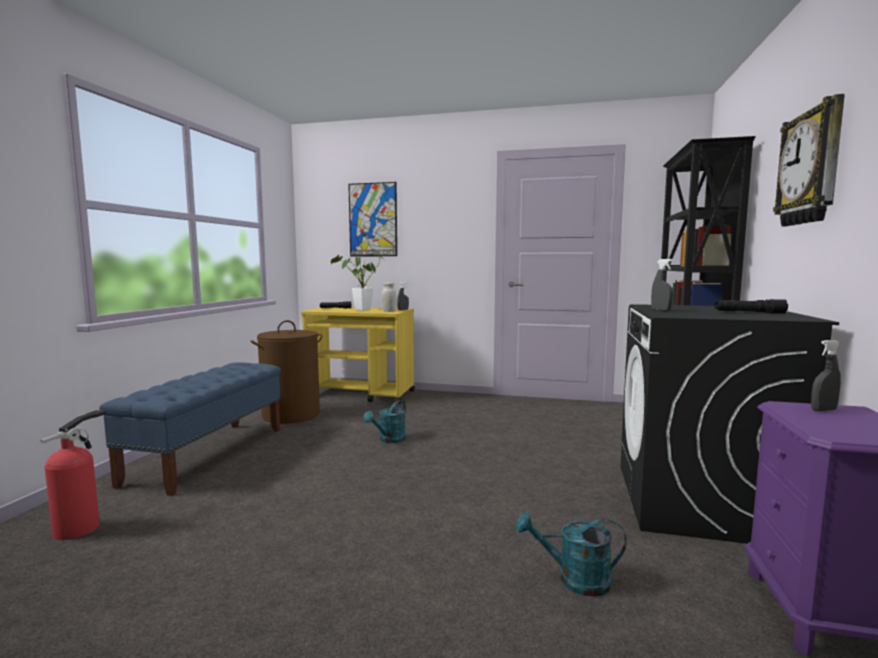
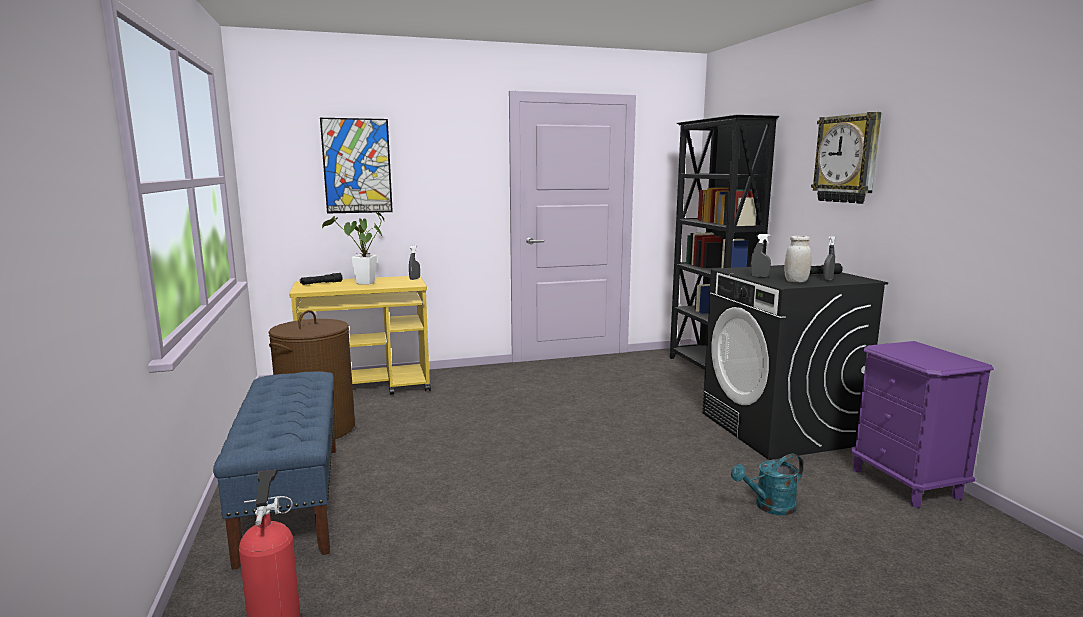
camera: 30 degrees left, 5 degrees up
(389, 311) = (406, 283): white jar -> white jar (796, 281)
(389, 440) = (478, 433): turquoise watering can -> none
(823, 410) = (903, 348): grey spray bottle -> grey spray bottle (827, 280)

